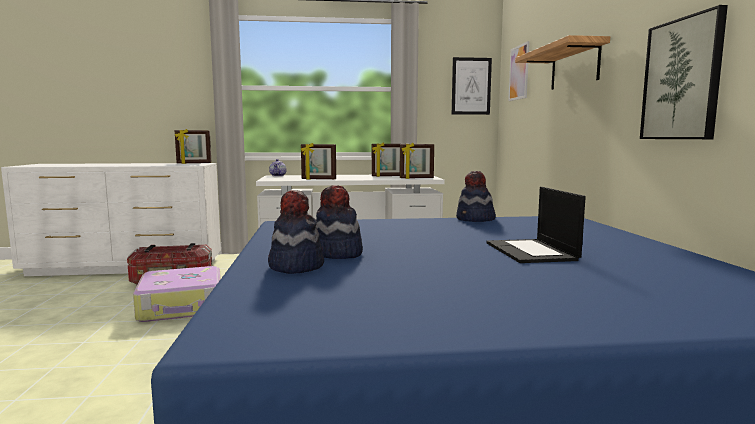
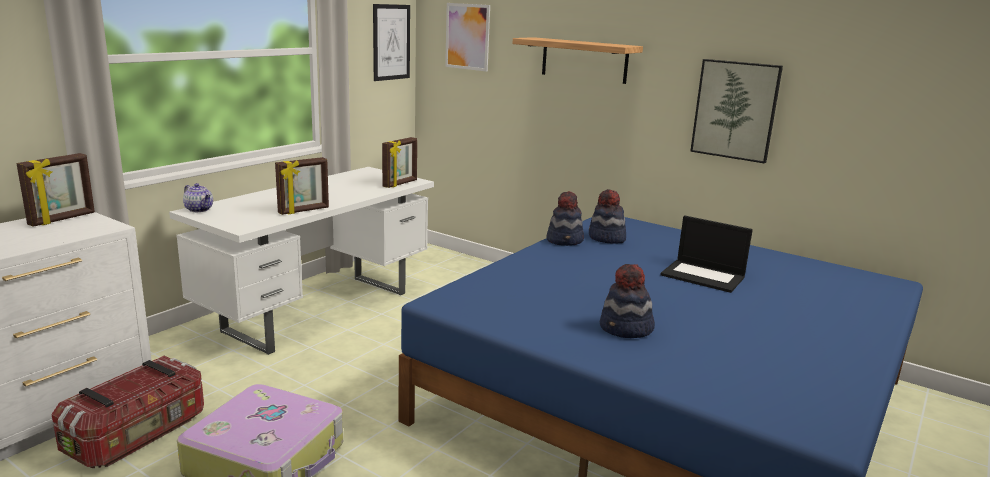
camera: 50 degrees left, 10 degrees up
(295, 266) = (651, 356): hat -> hat (606, 238)
(387, 176) = (350, 183): picture frame -> none

